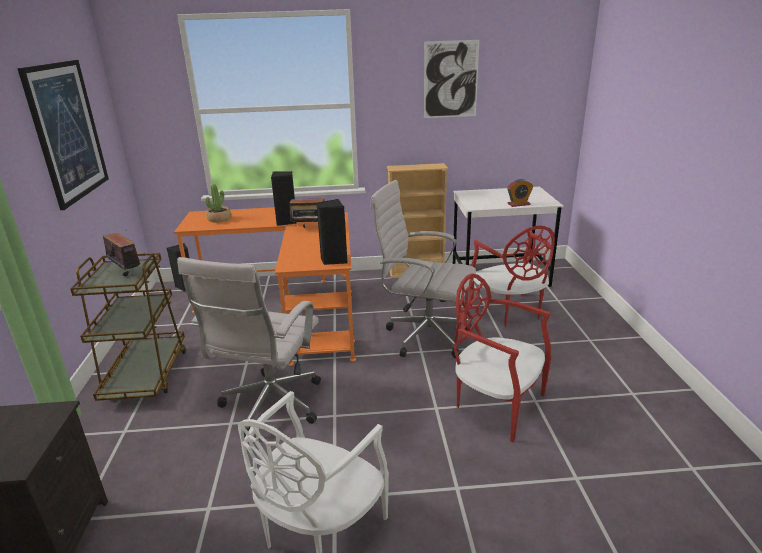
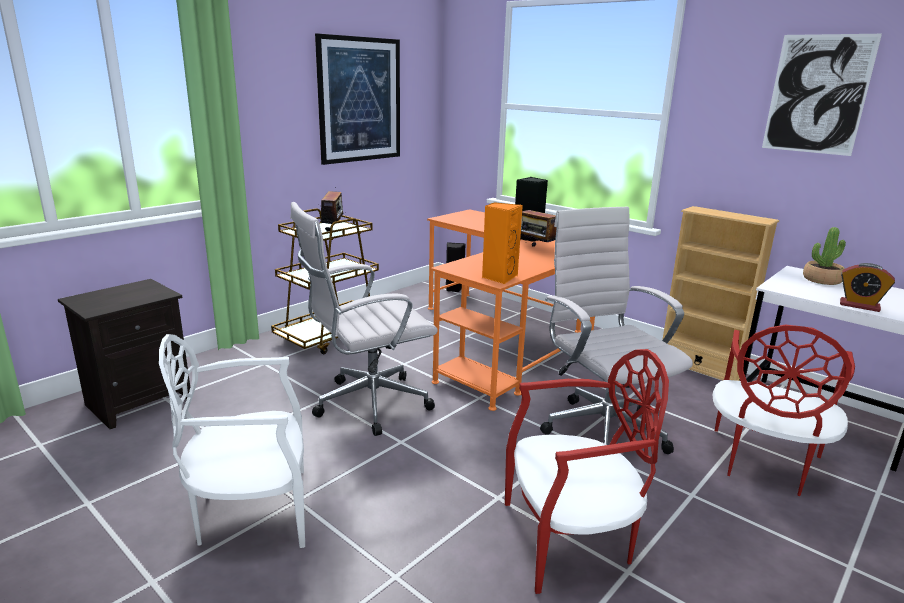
camera: 45 degrees right, 5 degrees down
(219, 219) = (478, 220): potted plant -> potted plant (822, 280)
(333, 260) = (499, 277): black speaker -> orange speaker
(496, 404) = (570, 540): red chair -> red chair turned 90 degrees clockwise

